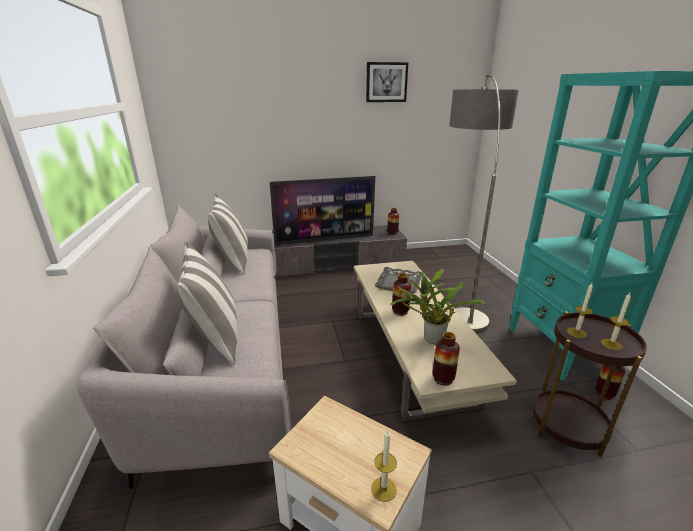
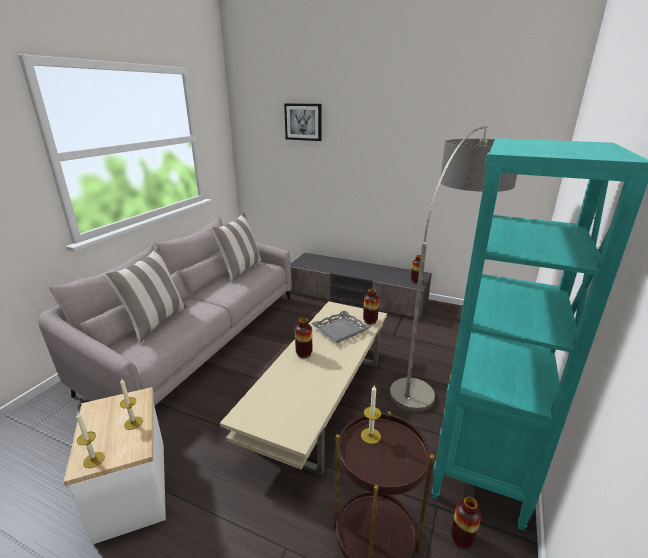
camera: 35 degrees right, 0 degrees up
(325, 239) = (345, 271): television -> none
(386, 82) = (434, 122): picture -> picture (303, 122)
(430, 339) = (292, 386): potted plant -> none
(443, 379) = (251, 420): vase -> vase (370, 321)
(611, 344) = (384, 463): candle -> candle (133, 423)

